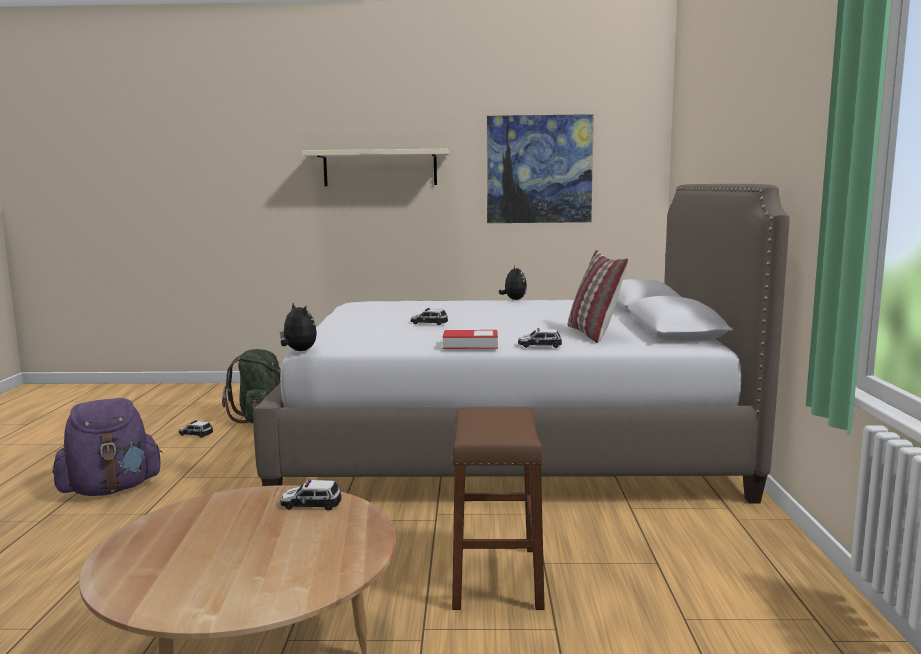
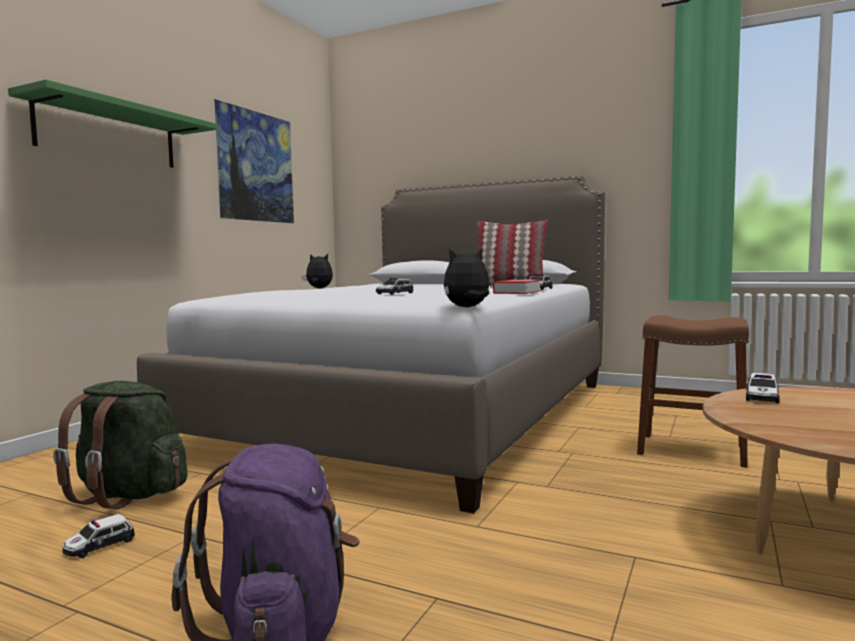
camera: 65 degrees left, 5 degrees down
(380, 168) = (108, 134): beige shelf -> green shelf

